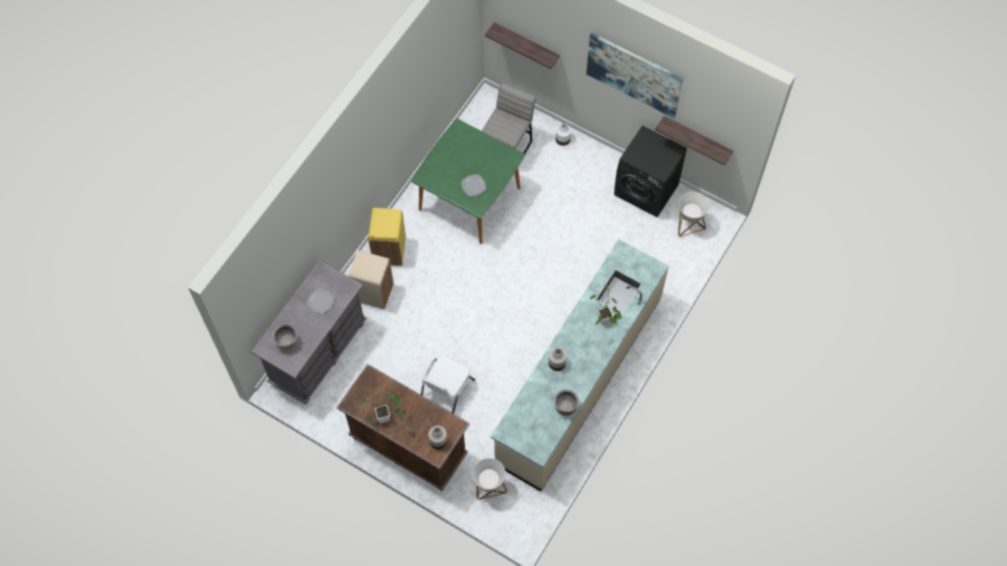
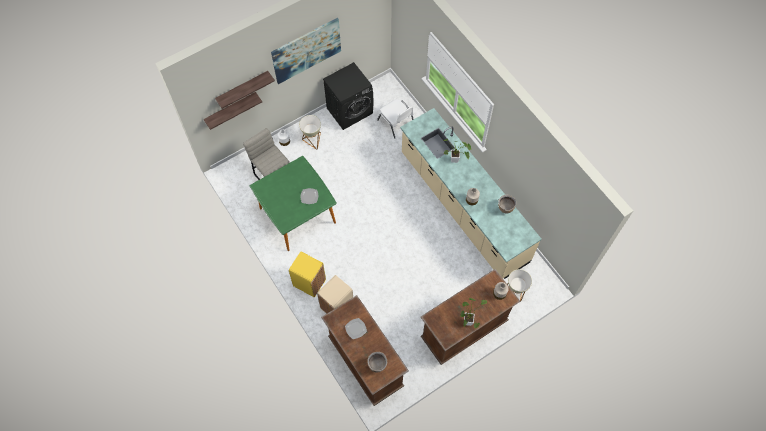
camera: 65 degrees left, 0 degrees up
(318, 353) = (365, 363): grey dresser -> brown dresser
(446, 389) = (432, 289): white chair -> white chair (396, 123)
(689, 225) = (386, 99): planter -> planter (312, 140)
(697, 138) = (356, 49): shelf -> shelf (242, 88)

